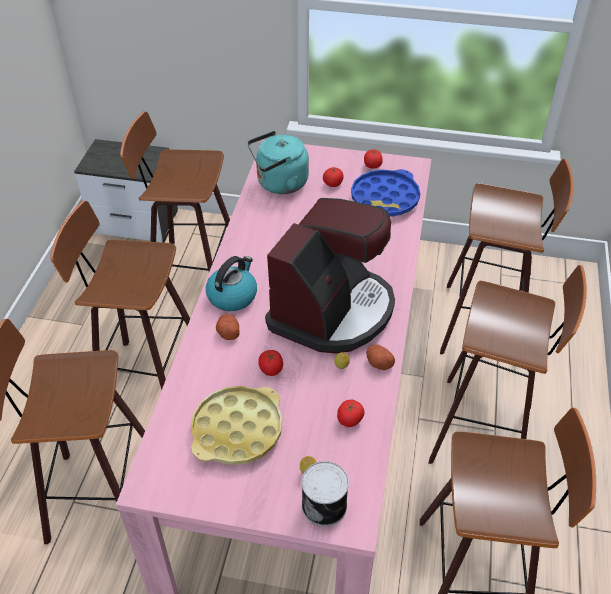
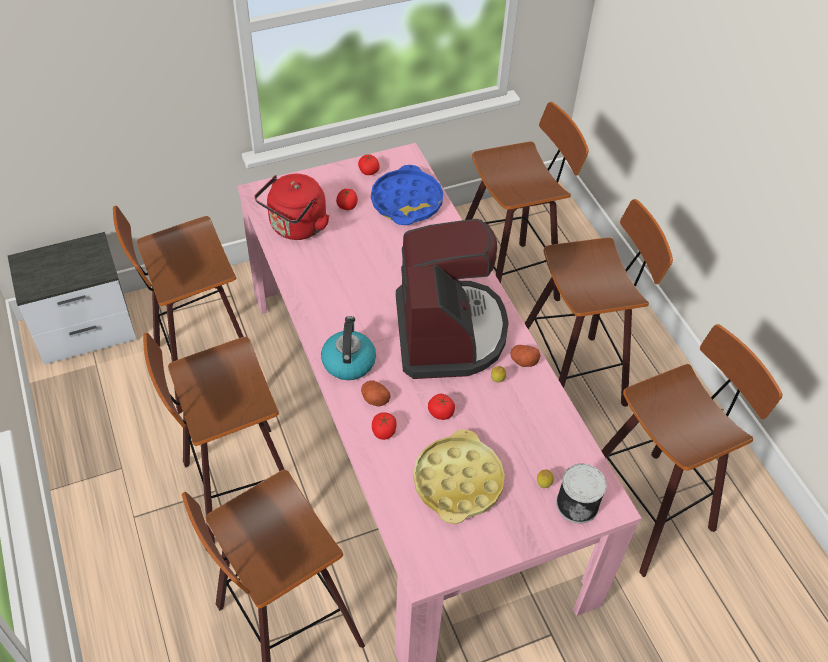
camera: 35 degrees left, 5 degrees up
(279, 184) = (296, 227): turquoise kettle -> red kettle
(350, 420) = (540, 422): tomato -> tomato (384, 432)

